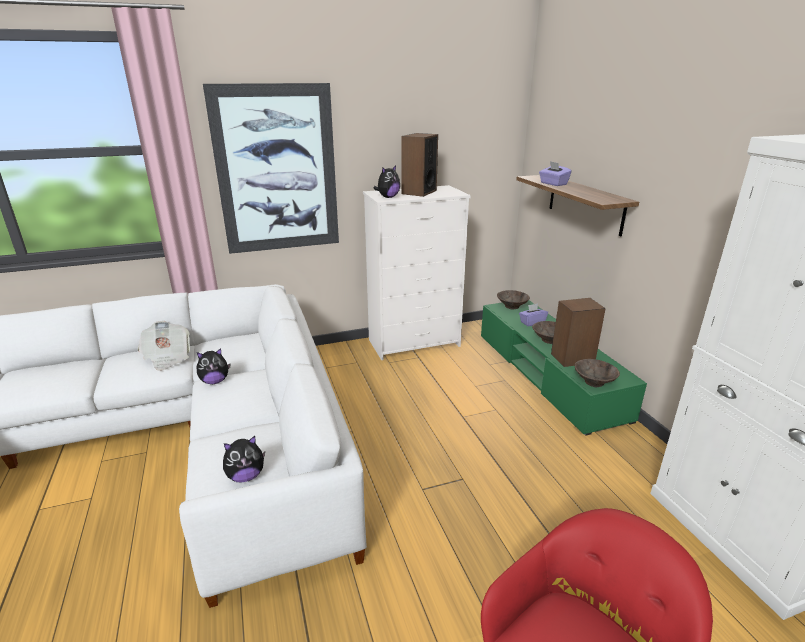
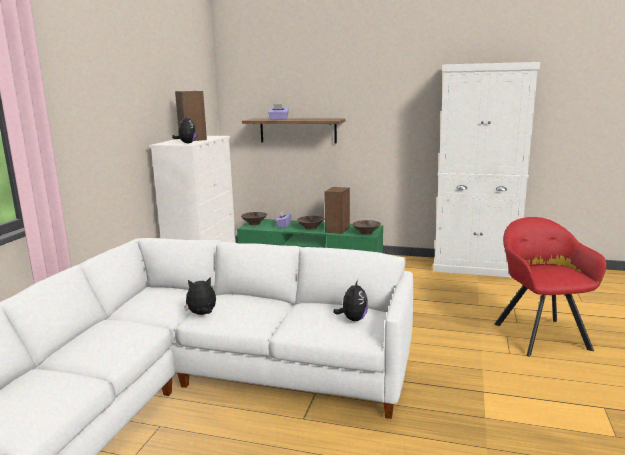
camera: 55 degrees left, 10 degrees down
(167, 357) = (118, 327): newspaper -> none
(215, 381) = (202, 314): plush toy -> plush toy turned 120 degrees counterclockwise
(277, 171) = (93, 130): picture -> none

